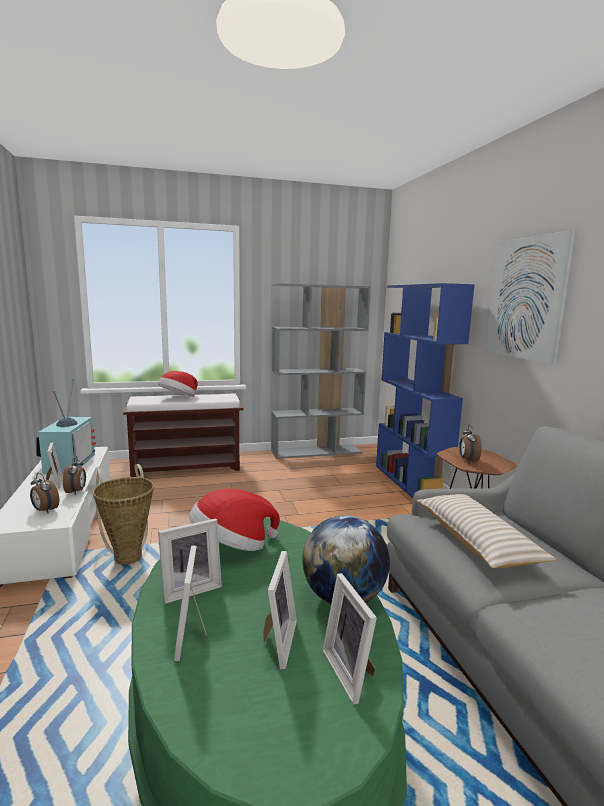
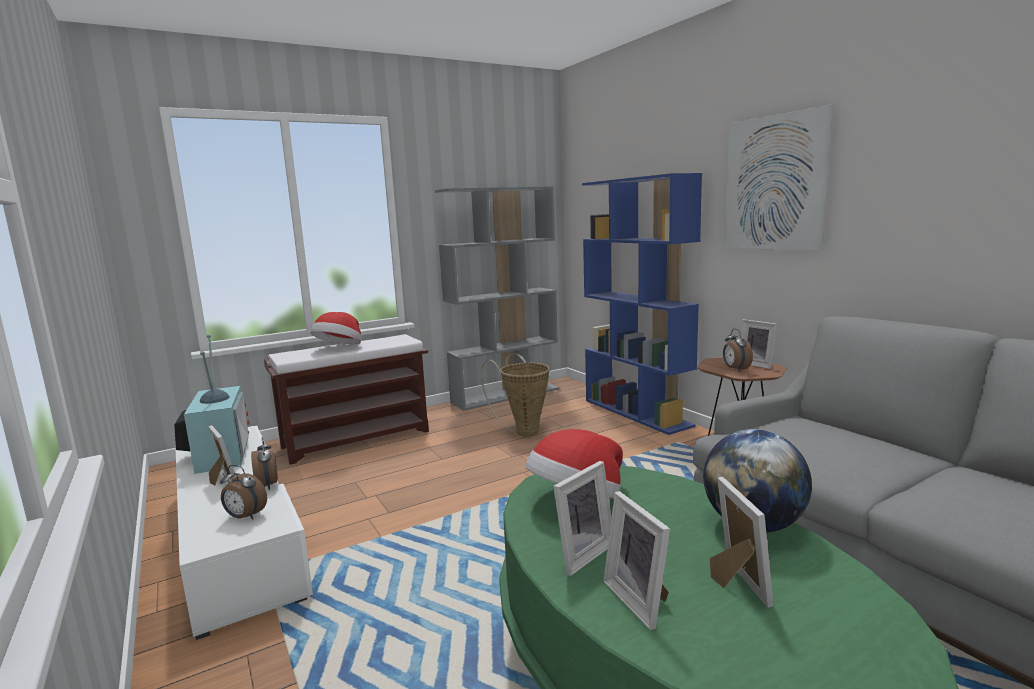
camera: 15 degrees left, 0 degrees up
(127, 555) = (362, 556): basket -> basket (523, 431)
(351, 671) = (838, 591): picture frame -> picture frame (757, 364)
(476, 541) = (814, 446): beige pillow -> none

